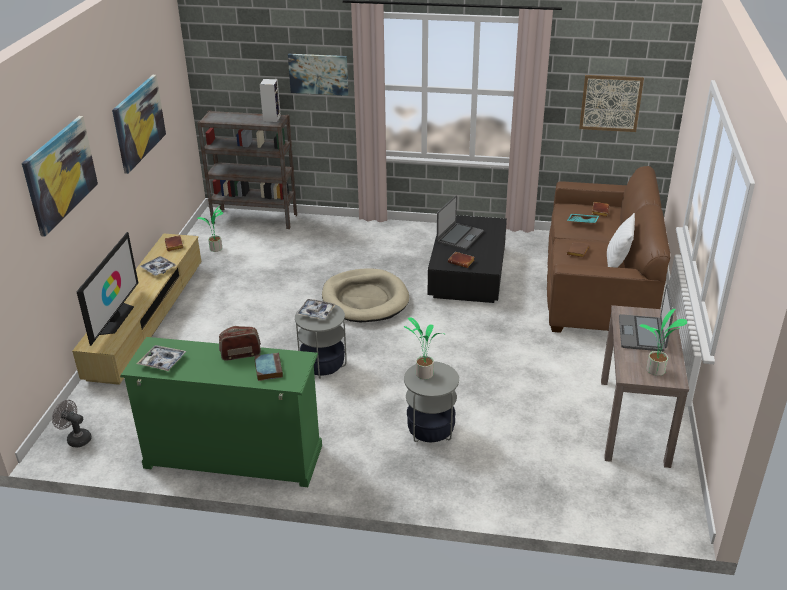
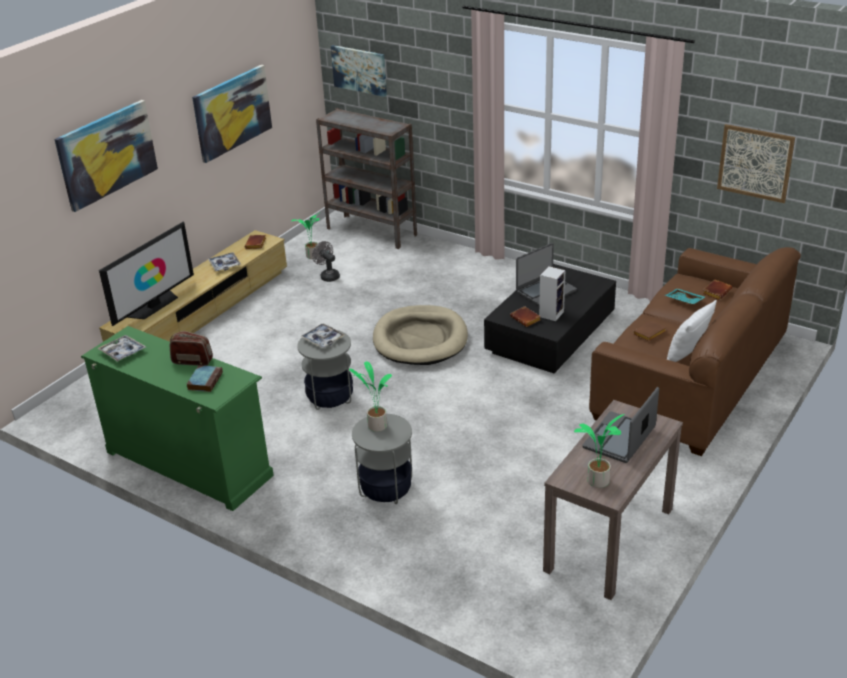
camera: 25 degrees right, 0 degrees up
(76, 439) = (71, 411): grey fan -> grey fan (328, 276)
(271, 118) = (390, 125): speaker -> speaker (551, 313)
(318, 74) = (442, 83): picture -> picture (359, 70)

